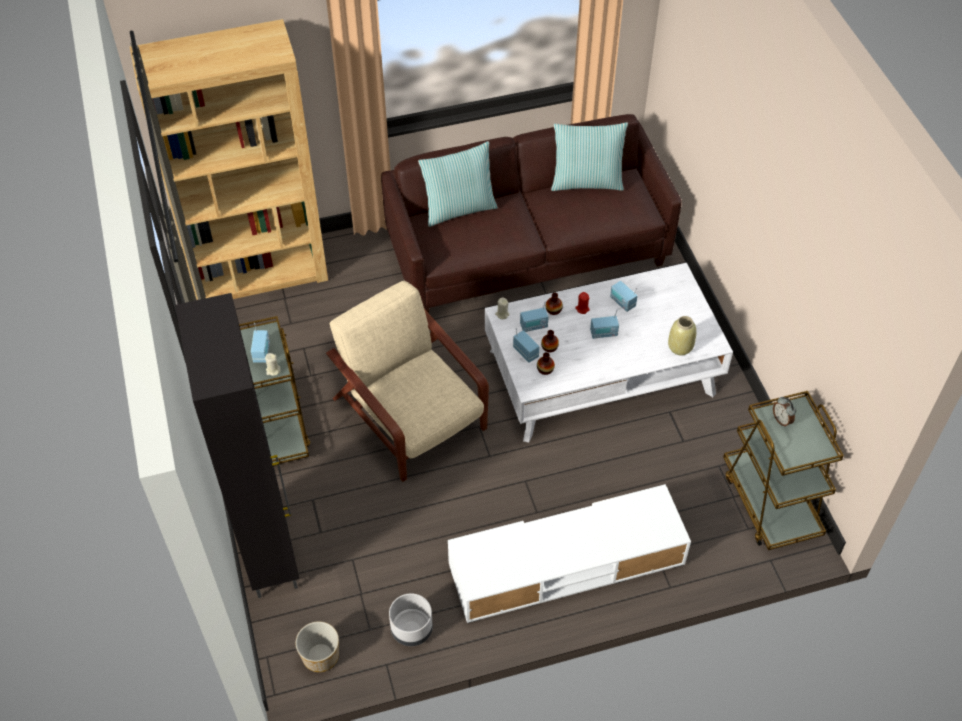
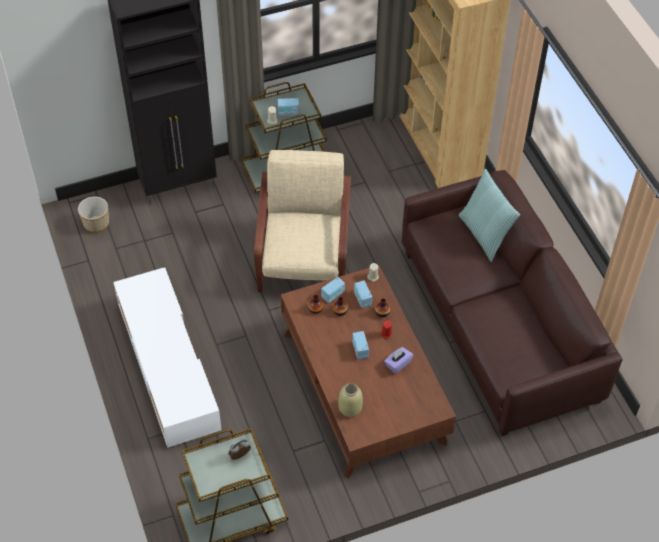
camera: 85 degrees right, 0 degrees up
(411, 416) = (304, 256): beige armchair -> beige armchair turned 45 degrees counterclockwise
(412, 630) = (114, 272): grey planter -> none
(586, 181) = (539, 328): pillow -> none
(602, 372) = (363, 388): white coffee table -> brown coffee table
(622, 302) = (398, 364): radio -> purple tissue box

